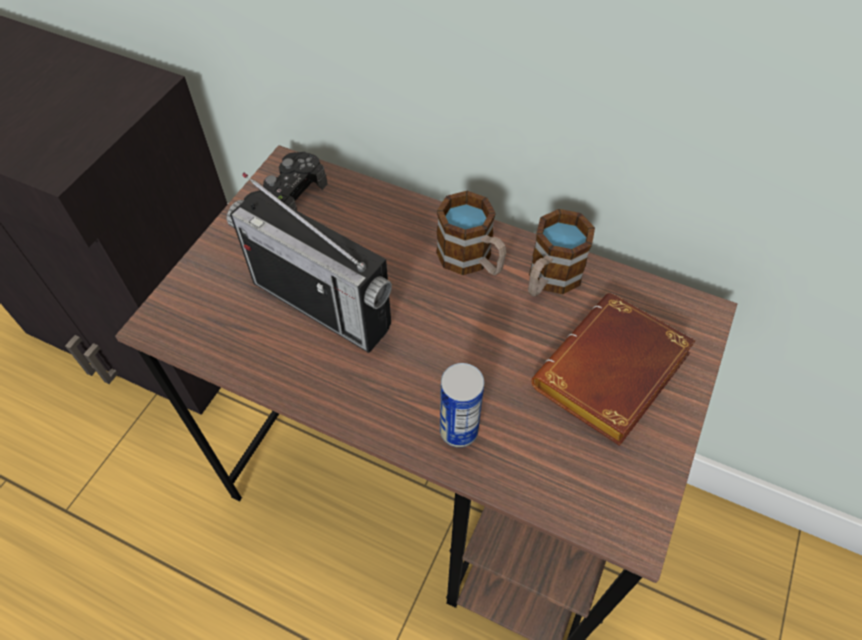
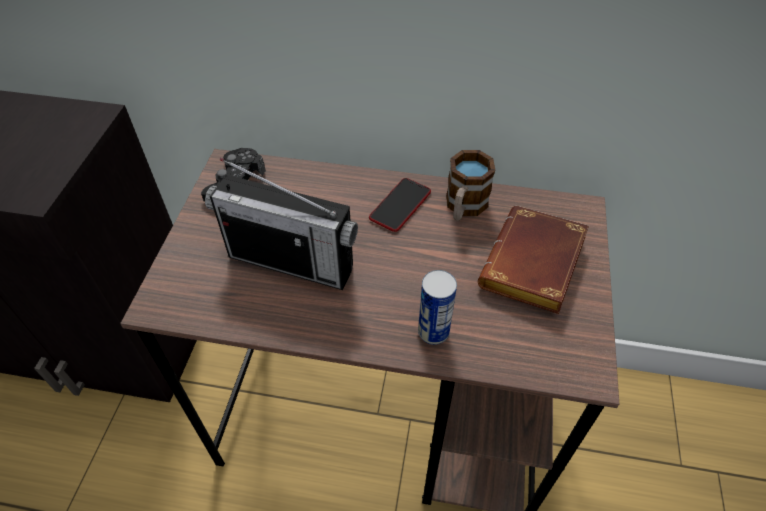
camera: 15 degrees left, 5 degrees down
(472, 260) = (400, 205): mug -> phone

